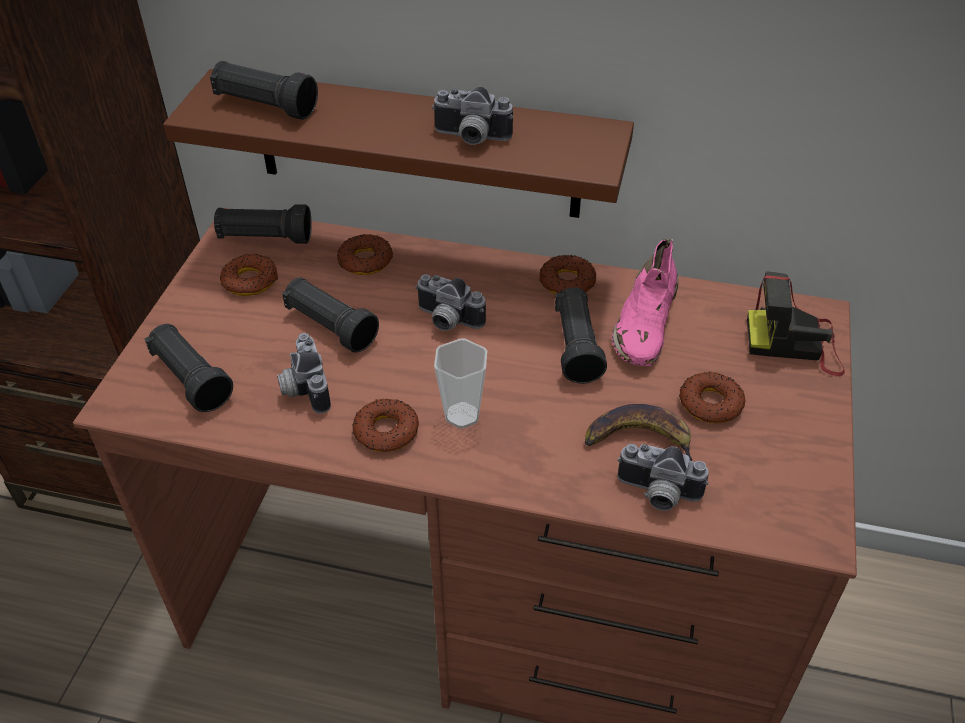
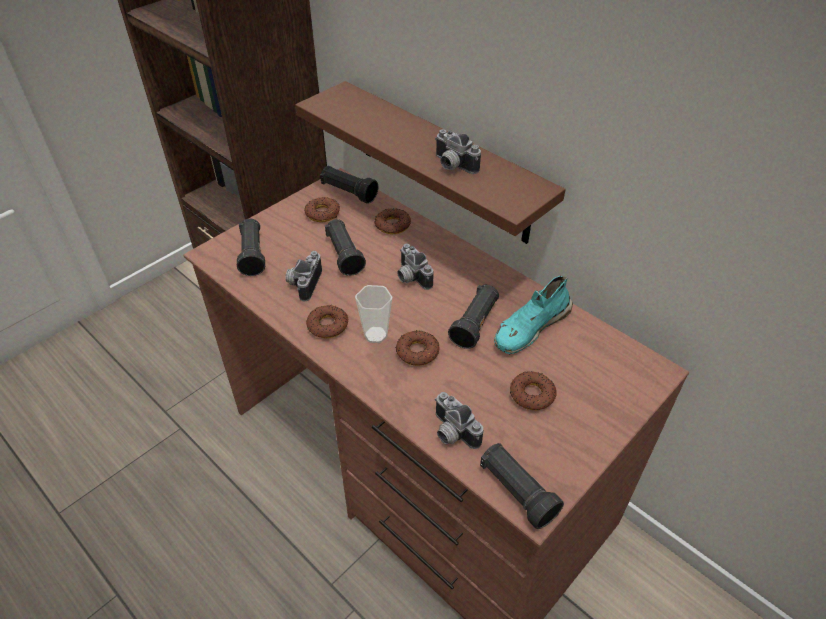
camera: 30 degrees right, 0 degrees up
(265, 106) = (355, 110): black flashlight -> black flashlight (516, 492)
(567, 282) = (501, 283): donut -> donut (417, 352)
(640, 439) = (468, 395): banana -> none
(644, 323) = (530, 327): pink shoe -> turquoise shoe
(795, 344) = (623, 382): camera -> none

